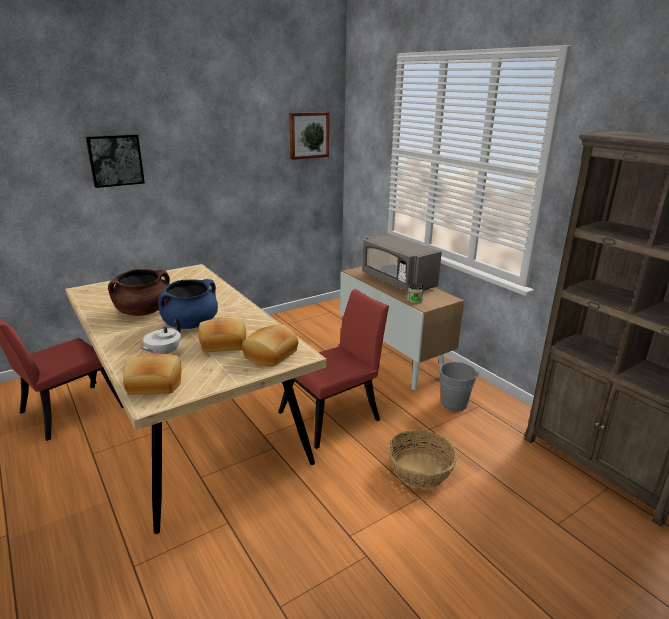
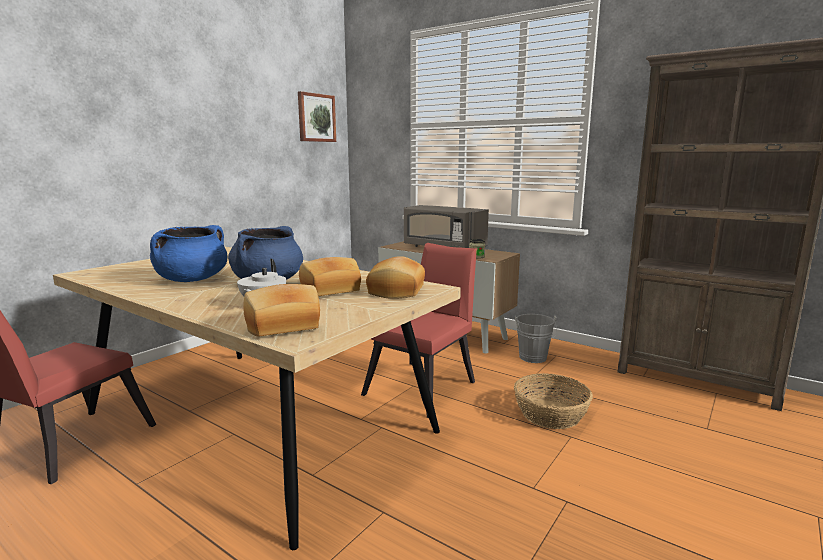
camera: 20 degrees left, 10 degrees down
(115, 160) = (110, 119): picture -> none
(143, 311) = (192, 280): brown cooking pot -> blue cooking pot

